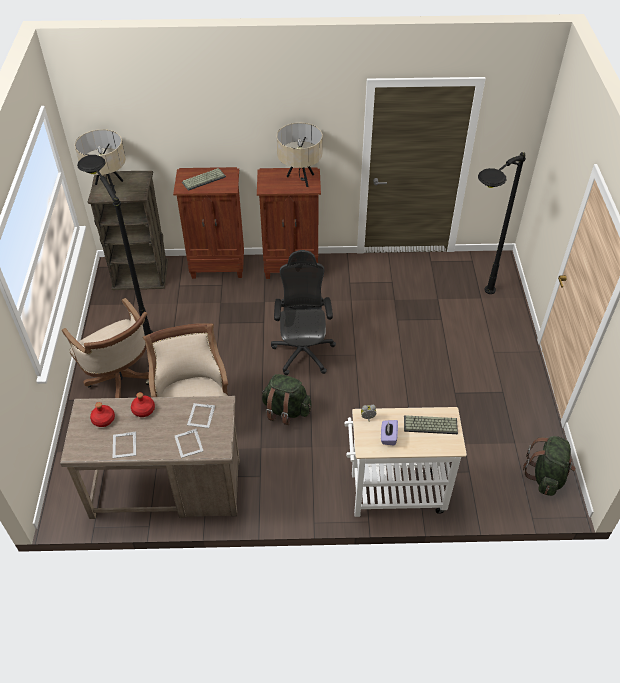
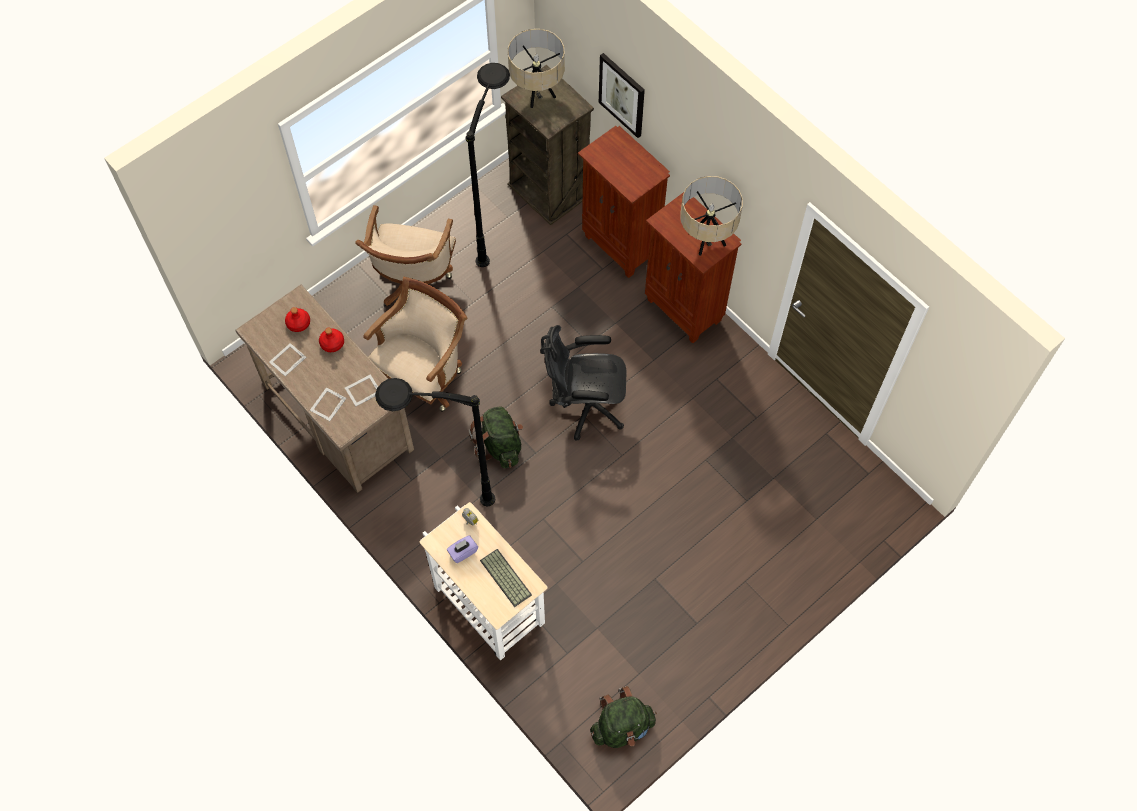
camera: 50 degrees right, 15 degrees up
(174, 137) = (622, 95): none -> picture
(204, 179) = (623, 159): keyboard -> none
(303, 350) = (585, 405): office chair -> office chair turned 135 degrees counterclockwise
(470, 309) = (787, 520): black floor lamp -> black floor lamp (438, 498)

